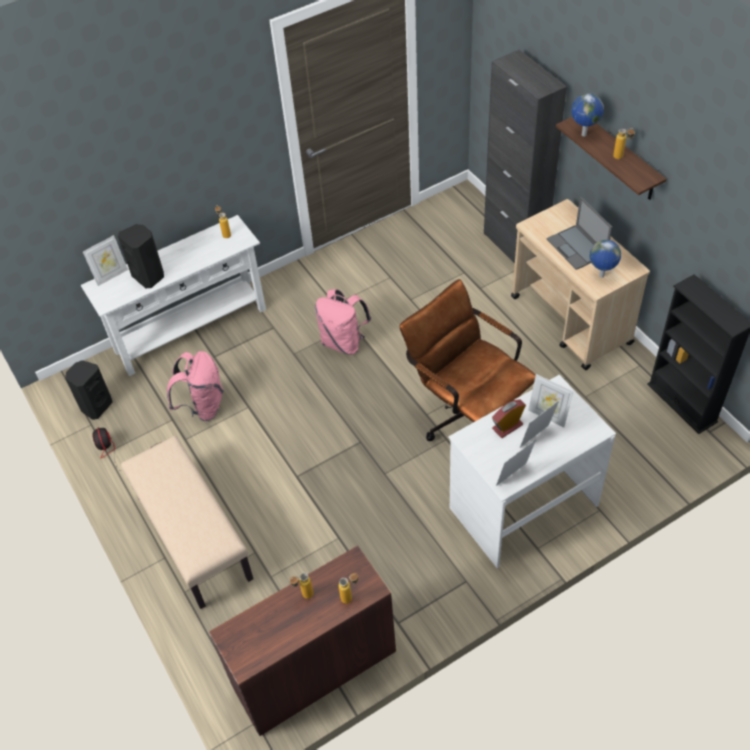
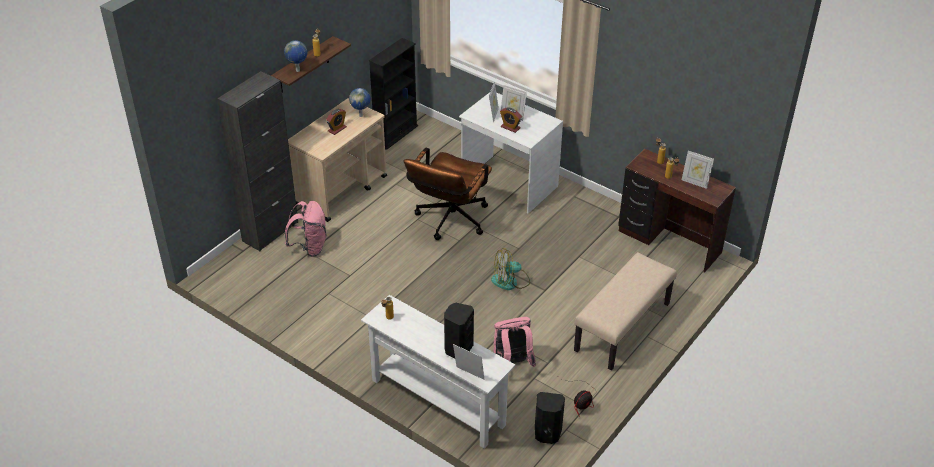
camera: 115 degrees left, 10 degrees down
(329, 445) = (510, 281): none -> fan
(344, 342) = (410, 301): pink backpack -> pink backpack (310, 247)
(514, 477) = (544, 119): picture frame -> picture frame (695, 182)
(577, 247) = (337, 129): laptop -> alarm clock

